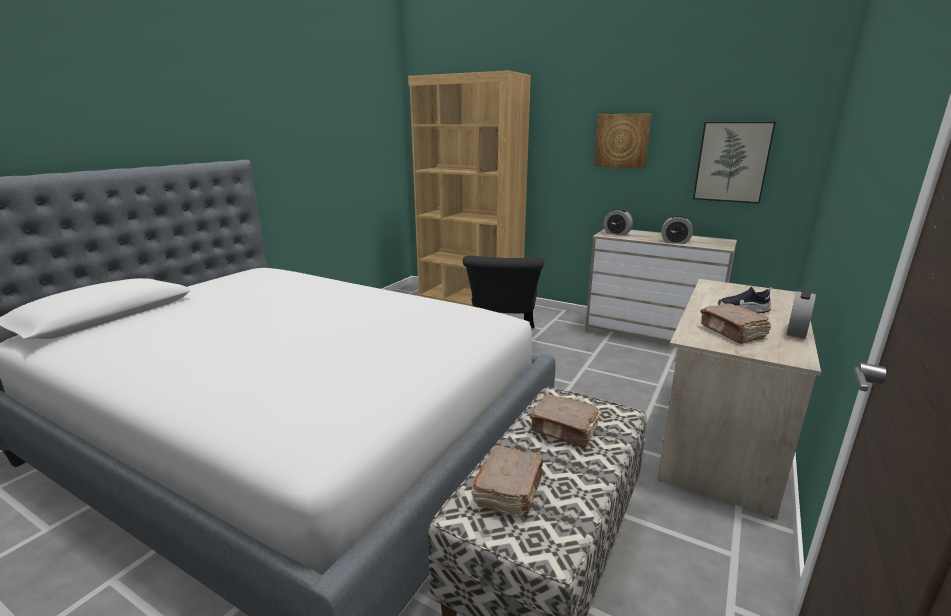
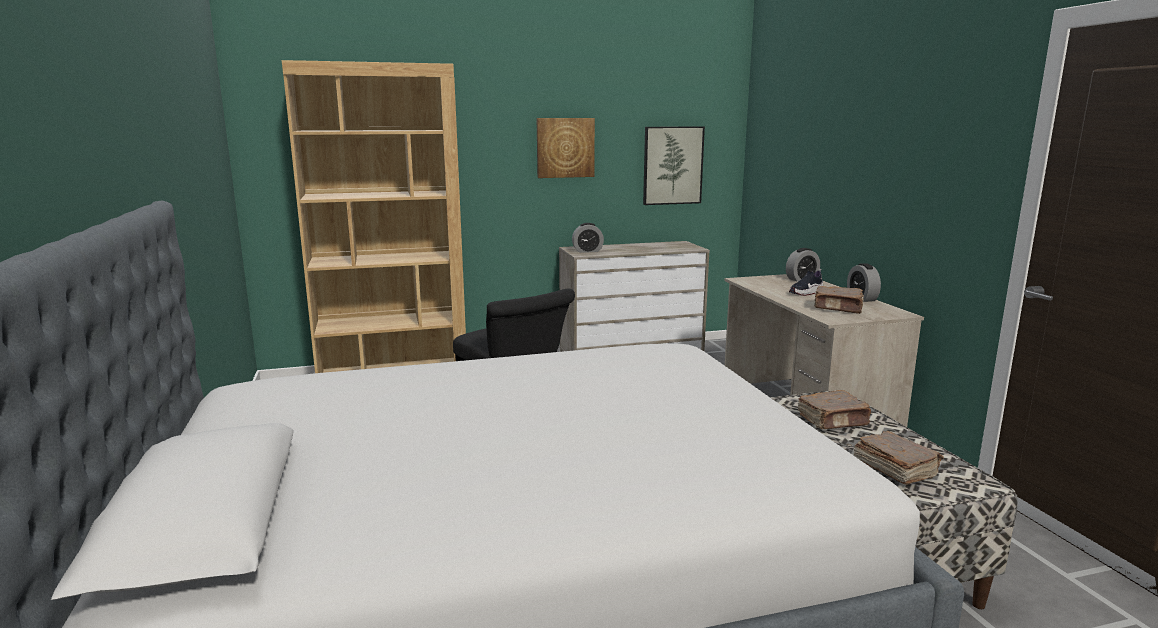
camera: 45 degrees left, 5 degrees down
(675, 242) = (653, 250): alarm clock -> alarm clock (801, 279)

